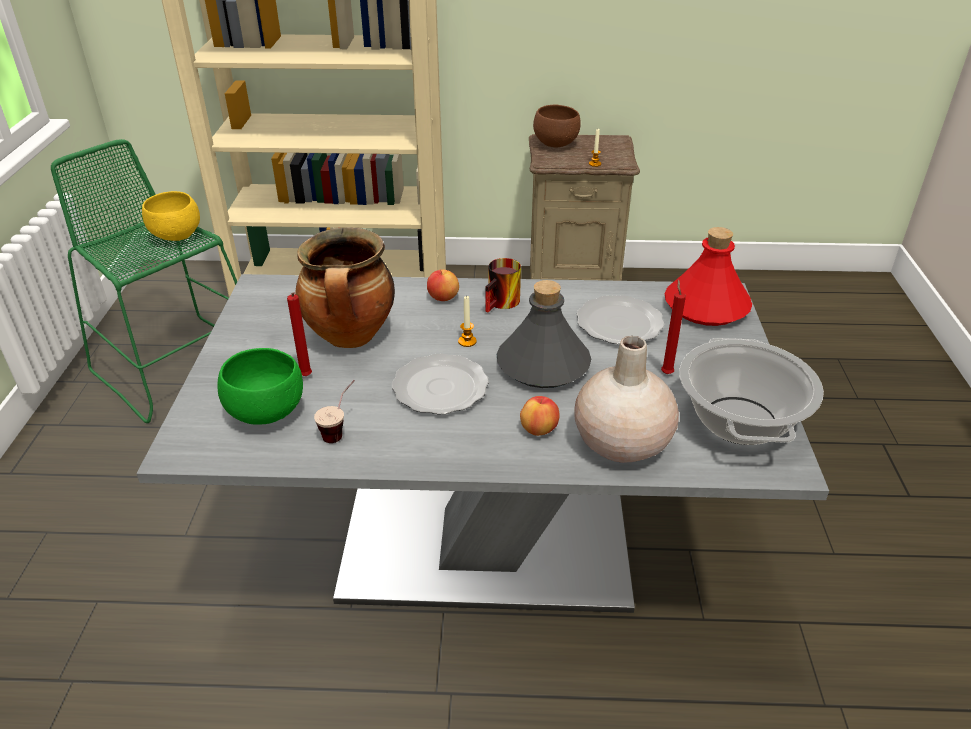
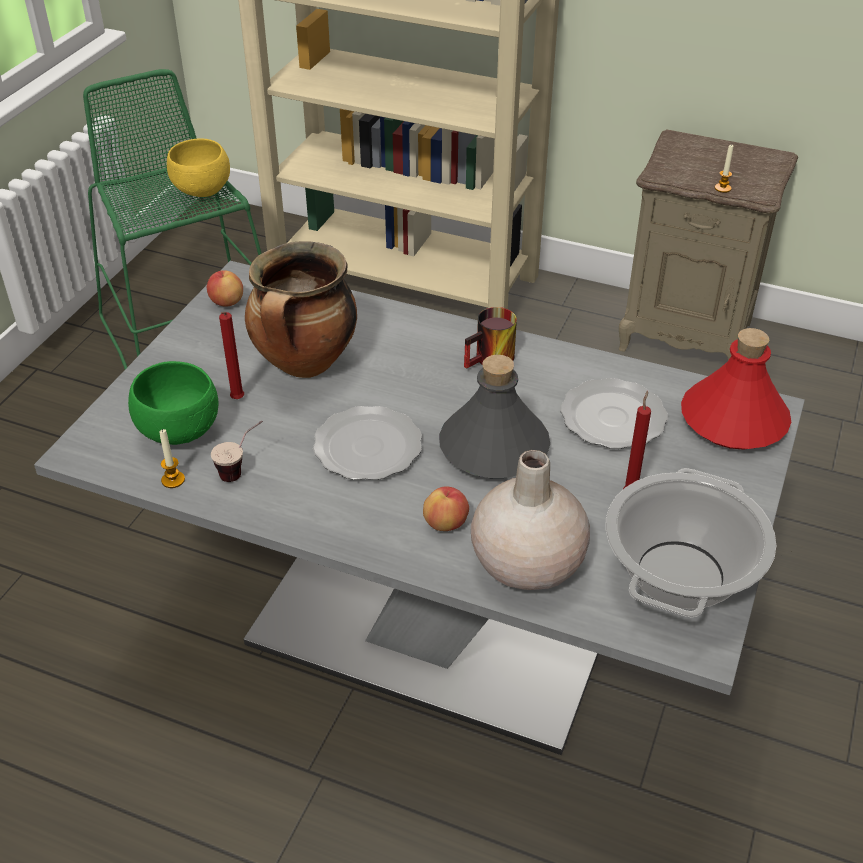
camera: 20 degrees right, 5 degrees up
(443, 298) = (428, 338): apple -> apple (226, 302)
(467, 341) = (426, 399): candle -> candle (173, 480)
(556, 144) = (689, 150): brown bowl -> none

